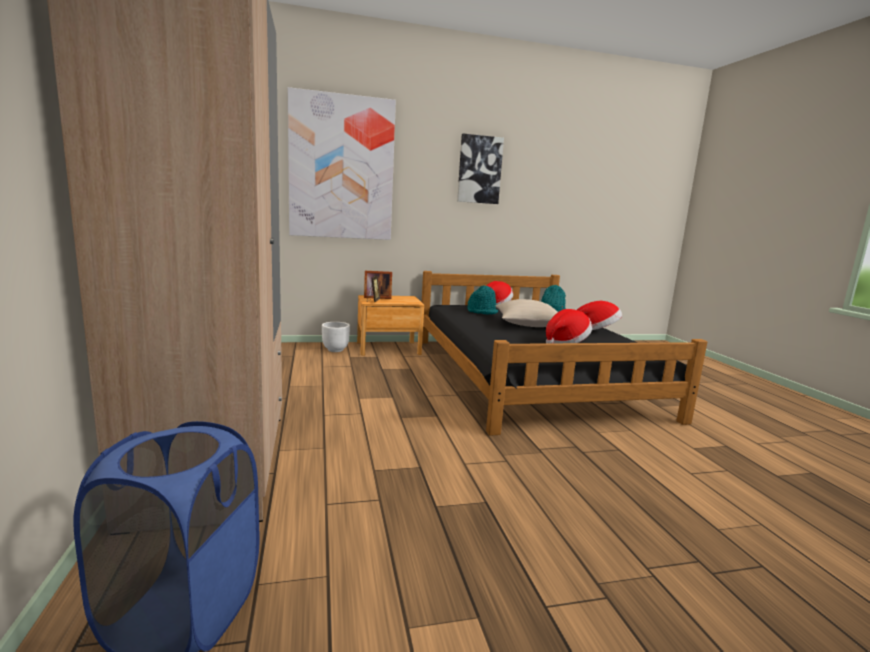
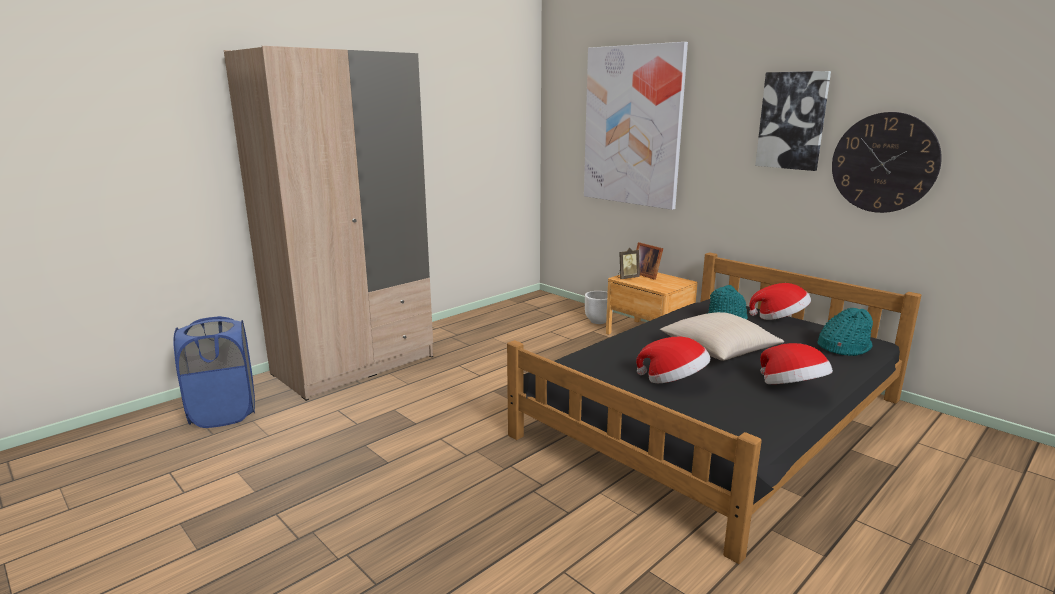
camera: 60 degrees right, 5 degrees up
(534, 198) = (884, 163): none -> wall clock

